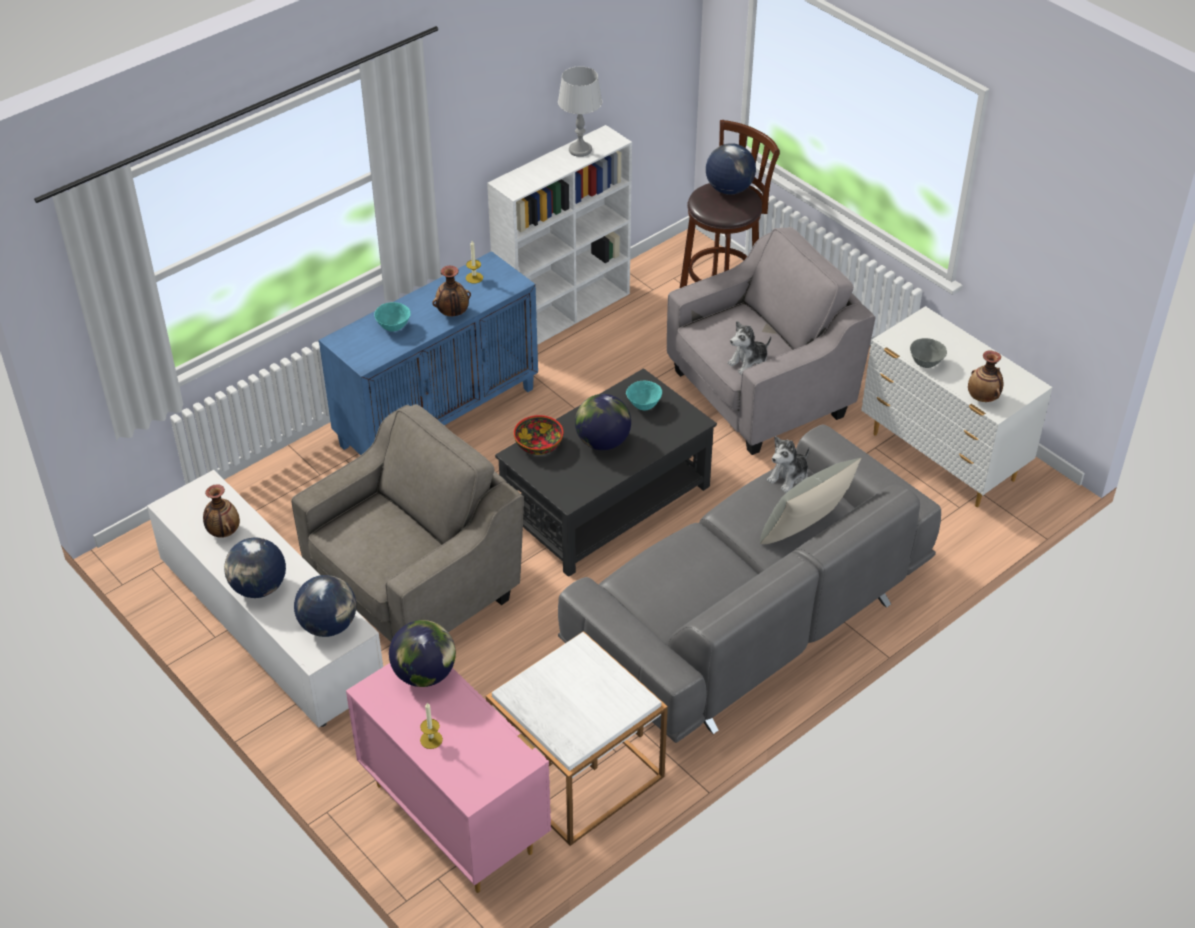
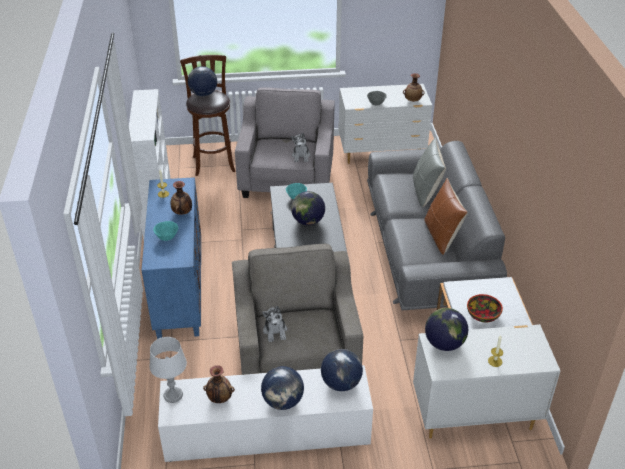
camera: 55 degrees left, 5 degrees down
(454, 816) = (474, 415): pink dresser -> white dresser
(539, 445) = (287, 242): bowl -> bowl (483, 315)
(580, 150) = (142, 105): grey table lamp -> grey table lamp (173, 395)
(711, 594) = (441, 236): none -> brown pillow
(789, 477) = (389, 179): plush toy -> plush toy (275, 331)

